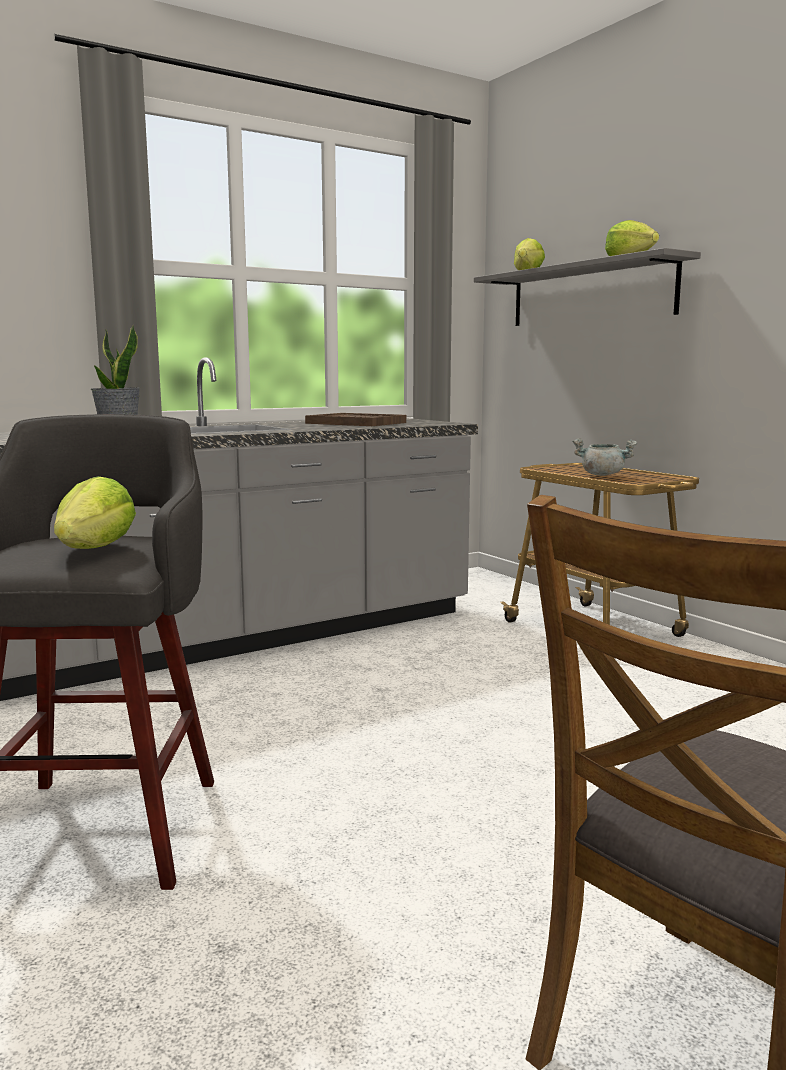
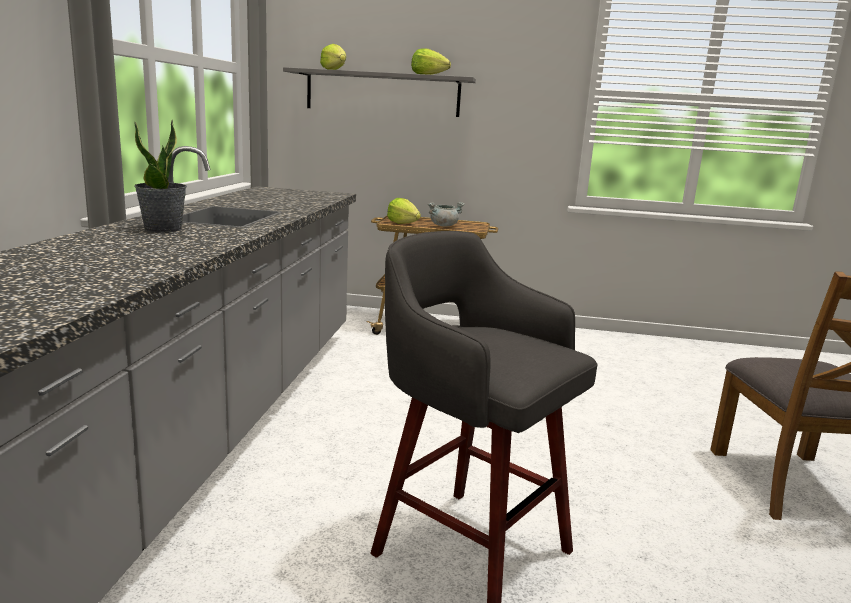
camera: 50 degrees left, 5 degrees up
(95, 549) = (521, 343): lettuce -> lettuce (403, 223)
(356, 423) = (276, 198): brown tray -> none

